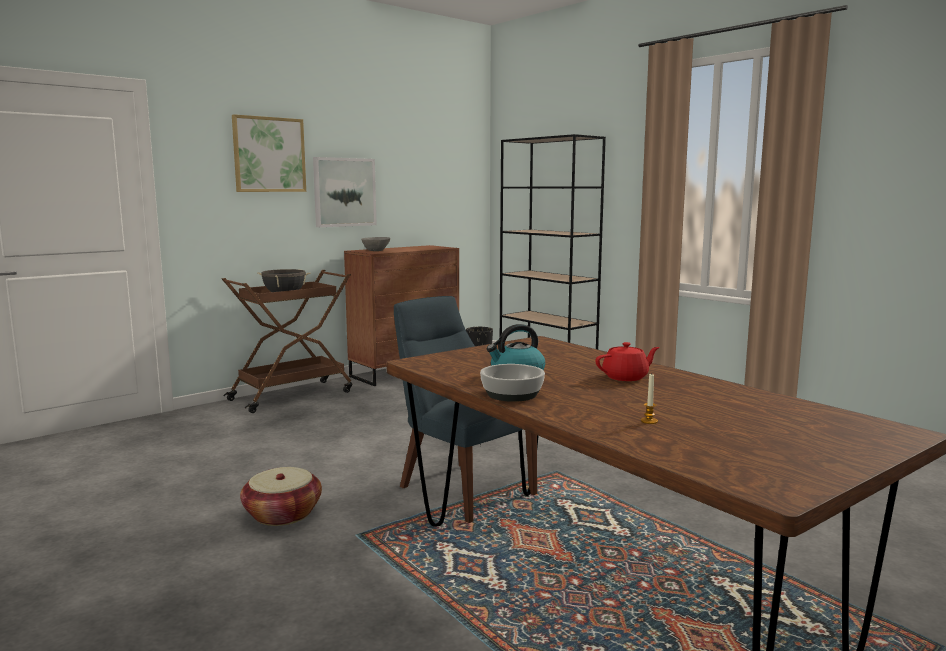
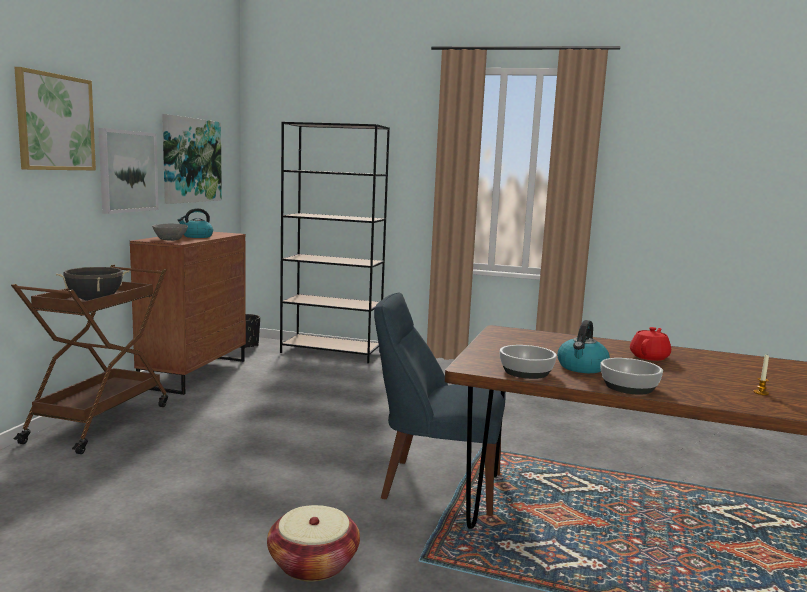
camera: 35 degrees left, 0 degrees up
(407, 249) = (197, 236): none -> kettle
(421, 181) = (191, 160): none -> picture
(451, 371) = (527, 372): none -> bowl

